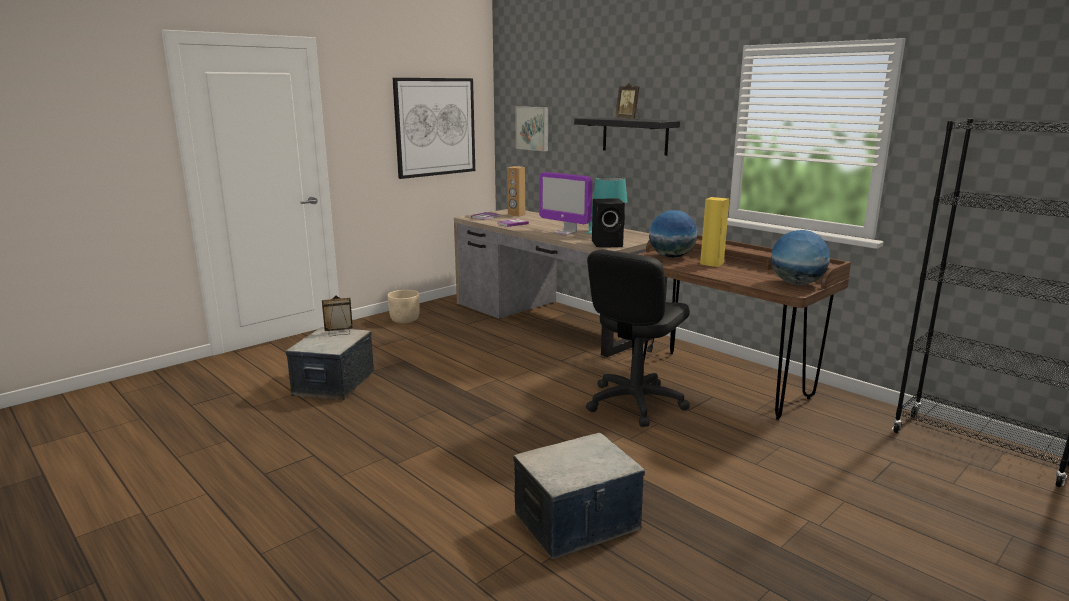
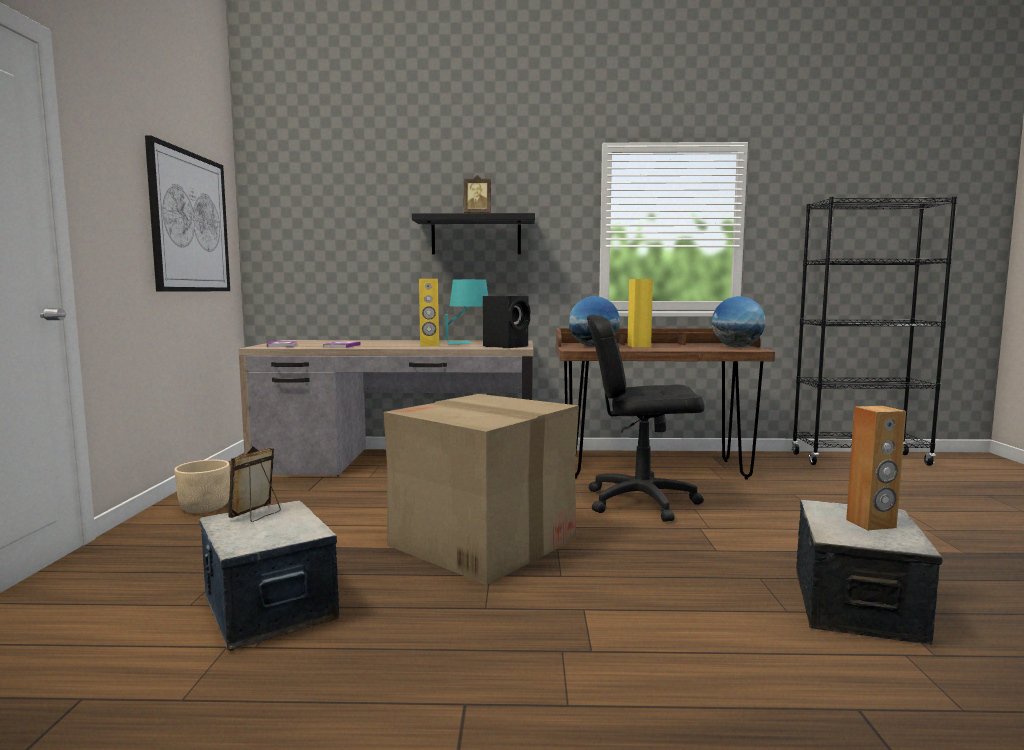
camera: 45 degrees left, 10 degrees down
(478, 390) = (483, 542): none -> cardboard box
(516, 215) = (313, 342): brown speaker -> brown speaker (871, 524)
(533, 128) = (315, 234): picture -> none
(565, 232) = (429, 345): monitor -> yellow speaker
(634, 403) = (641, 501): black office chair -> black office chair turned 105 degrees clockwise

